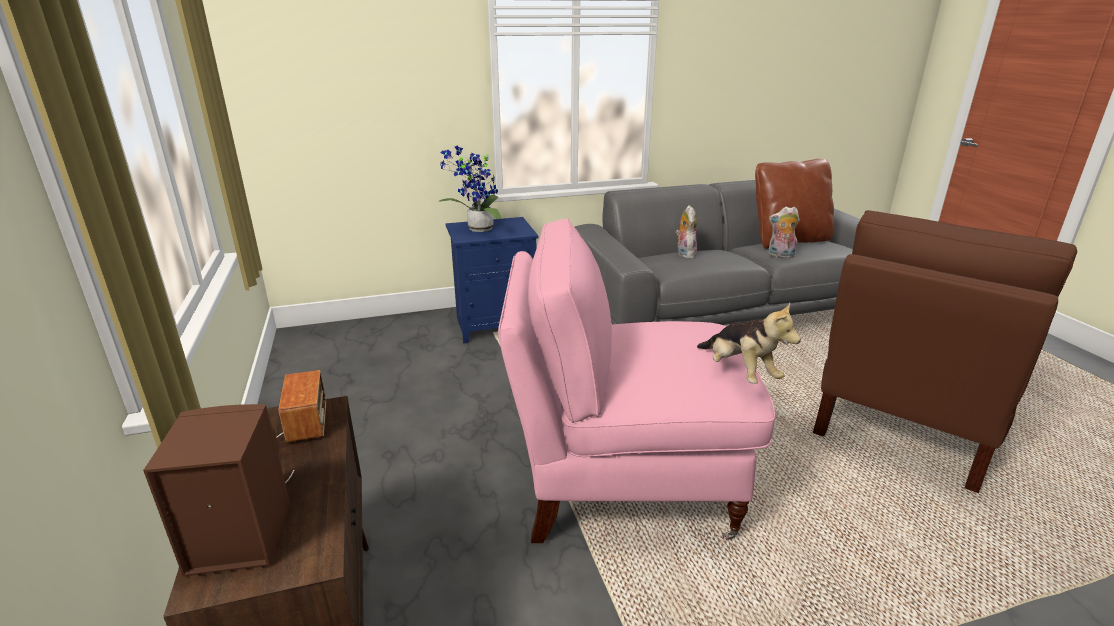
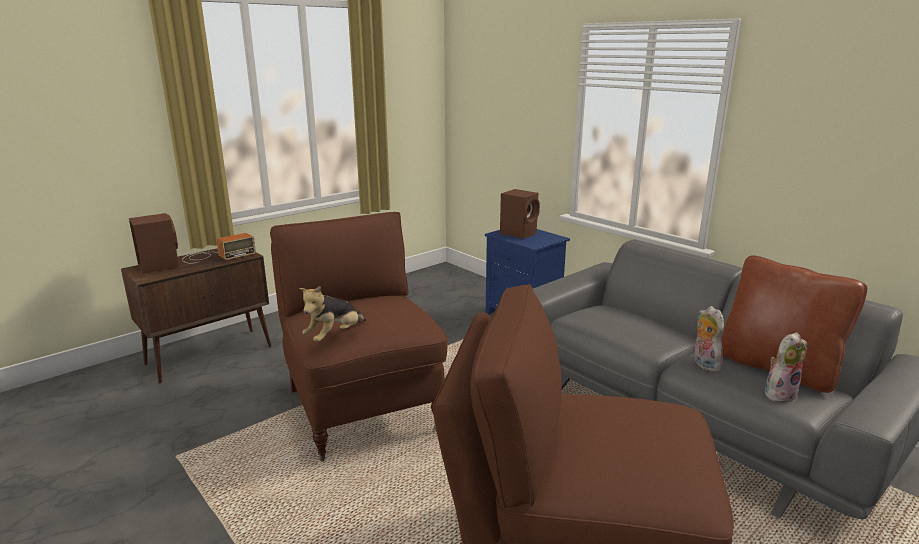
camera: 65 degrees right, 5 degrees down
(477, 230) = (519, 233): potted plant -> brown speaker
(622, 482) = (362, 407): pink armchair -> brown armchair
(684, 254) = (634, 318): plush toy -> plush toy (779, 393)

